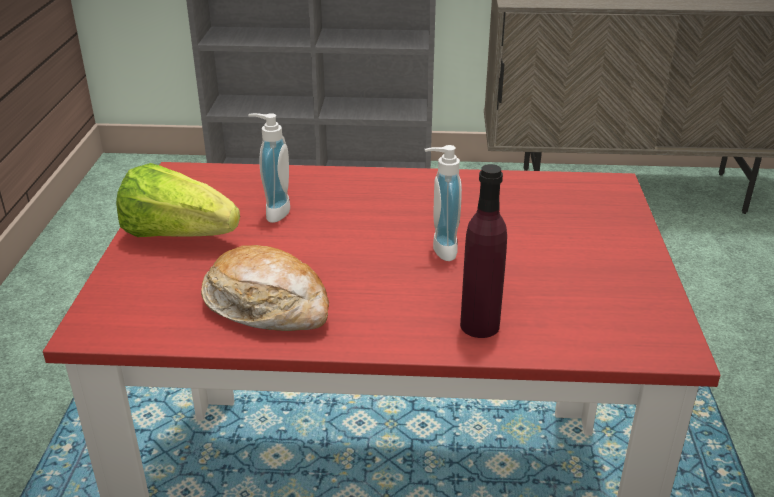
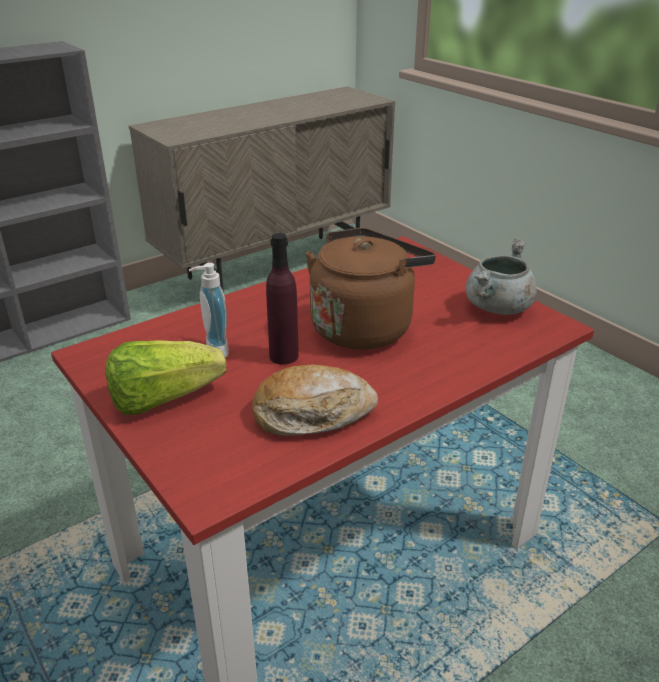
camera: 40 degrees left, 0 degrees up
(439, 249) = (364, 327): soap dispenser -> brown kettle
(479, 325) = (454, 361): purple bottle -> purple bottle (284, 356)
(624, 294) = (498, 308): none -> grey cooking pot

